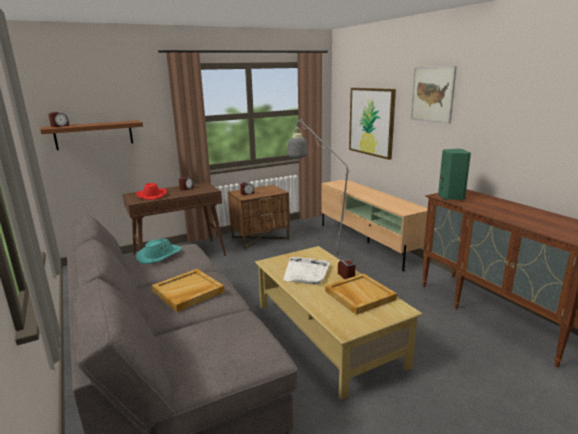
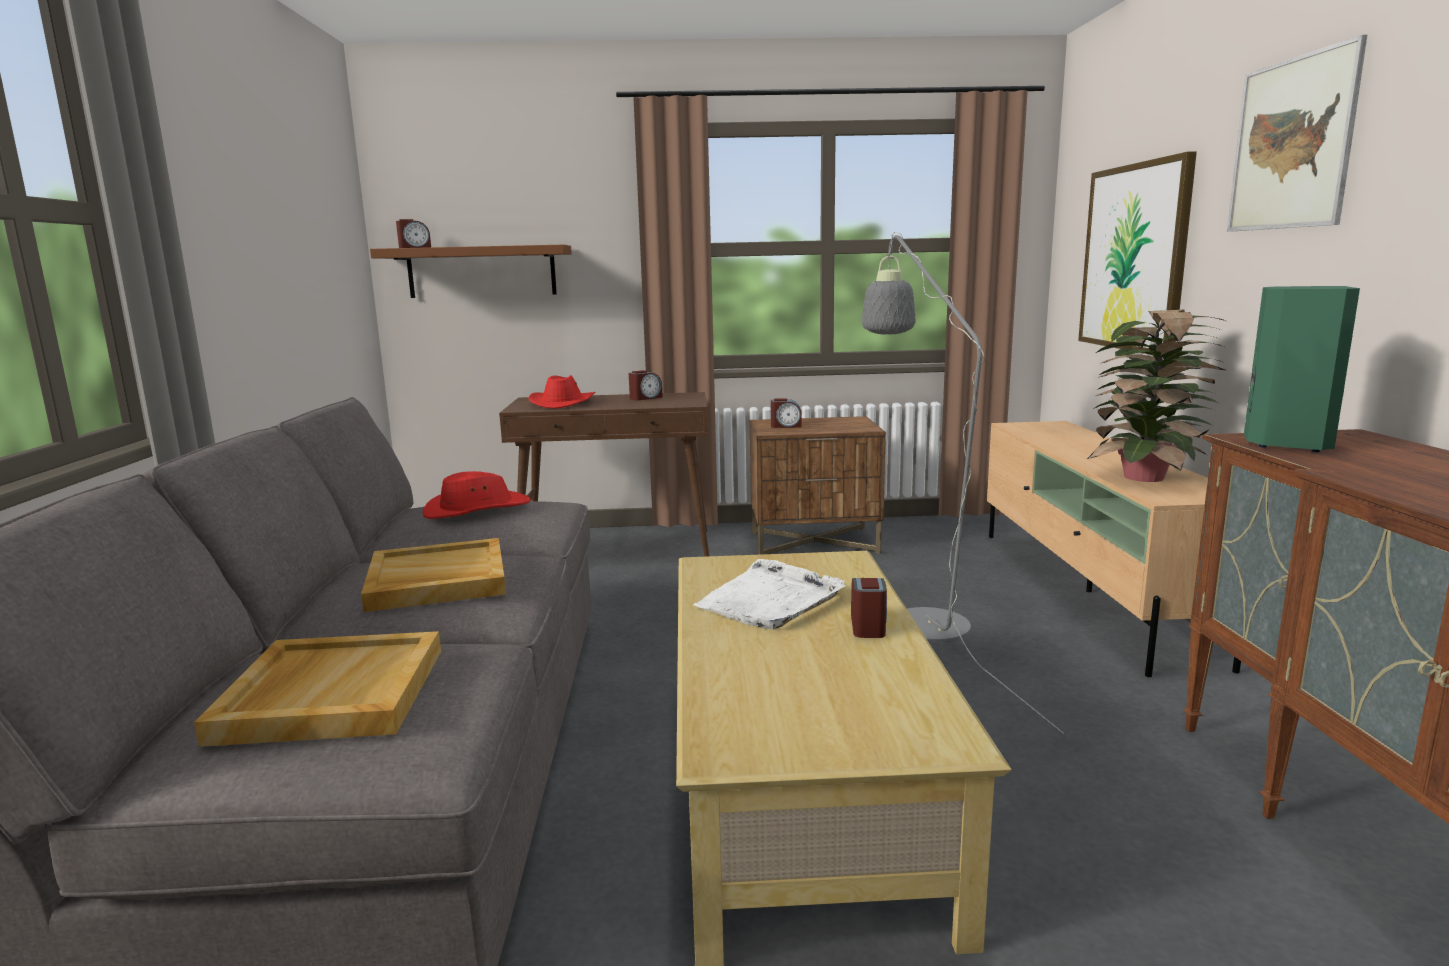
camera: 25 degrees right, 5 degrees down
(159, 255) = (477, 509): turquoise hat -> red hat
(359, 295) = (854, 677): beige tray -> beige tray (331, 693)
(392, 204) = (1146, 478): none -> potted plant

